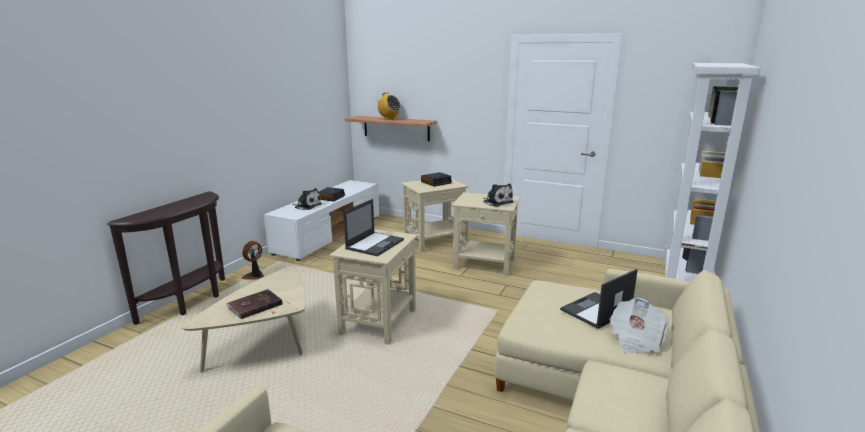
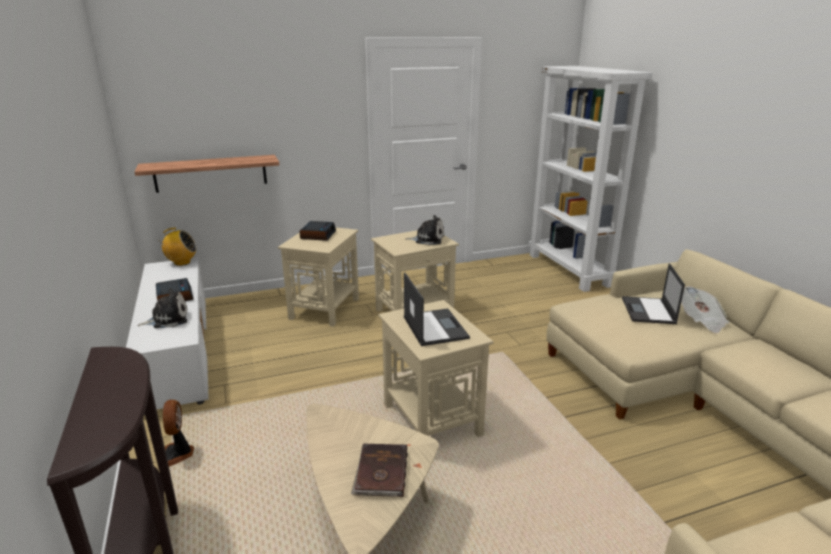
camera: 45 degrees left, 5 degrees up
(389, 119) = (206, 162): radio -> radio (182, 262)

